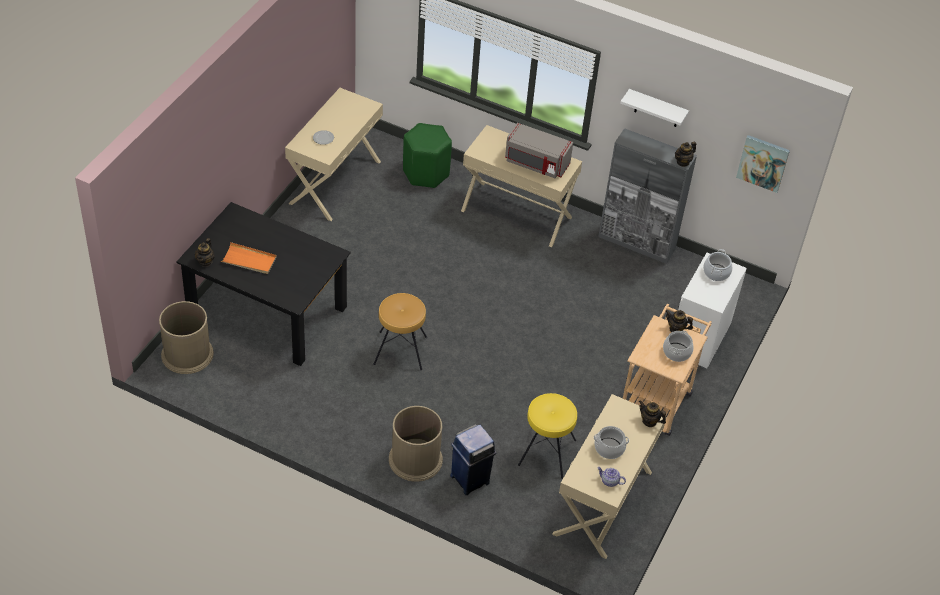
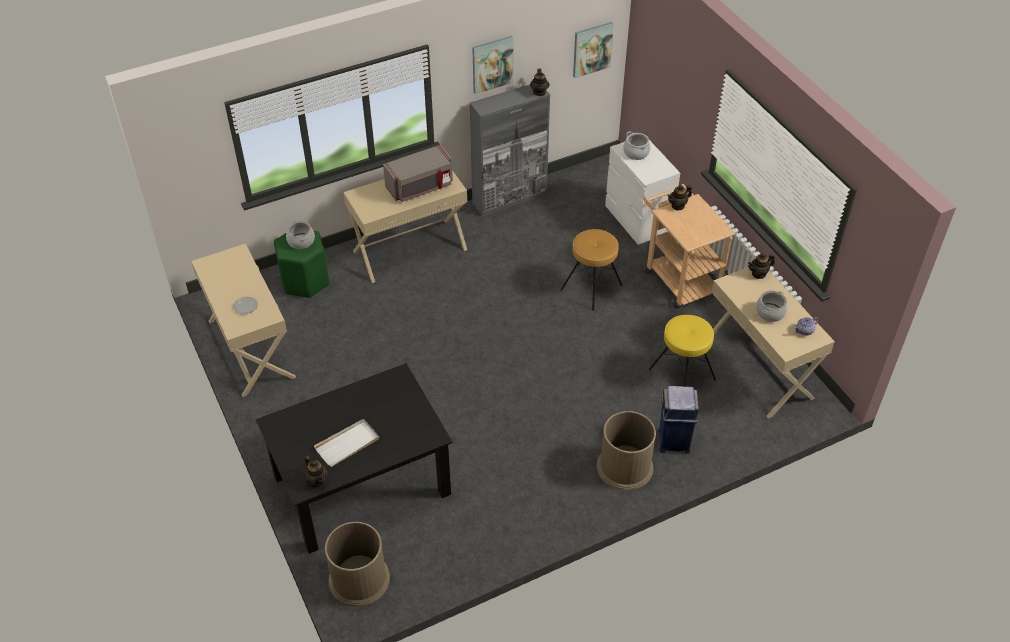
camera: 50 degrees left, 0 degrees up
(249, 260) = (347, 444): orange tray -> white tray
(400, 351) = (495, 411): brown stool -> brown stool (591, 287)
(657, 109) = (492, 64): white shelf -> picture
(676, 352) = (701, 219): cooking pot -> cooking pot (301, 241)

